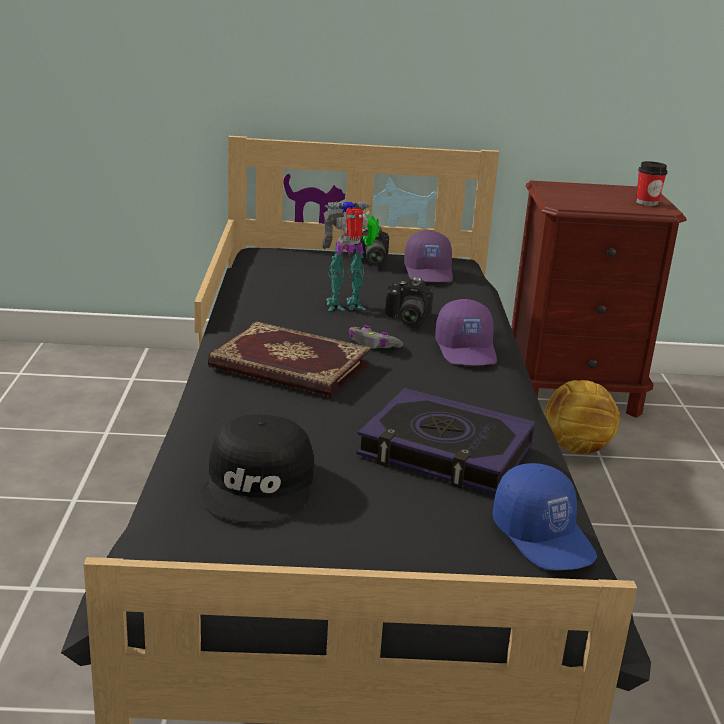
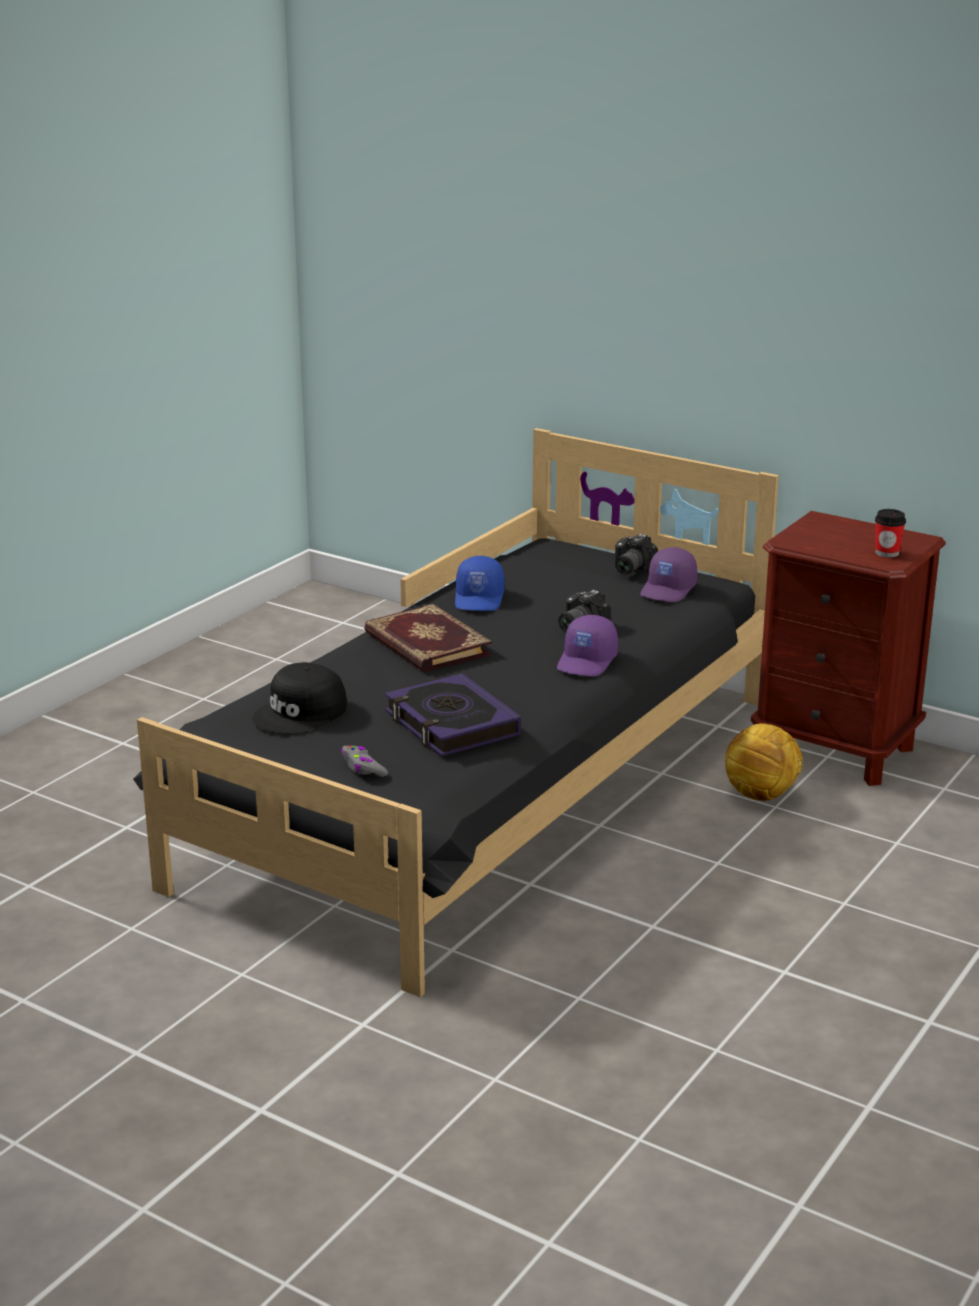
camera: 35 degrees right, 0 degrees up
(347, 306) = (543, 606): toy robot -> none
(373, 344) = (516, 641): grey game controller -> grey game controller (363, 768)
(544, 537) = (437, 786): blue cap -> blue cap (480, 599)

